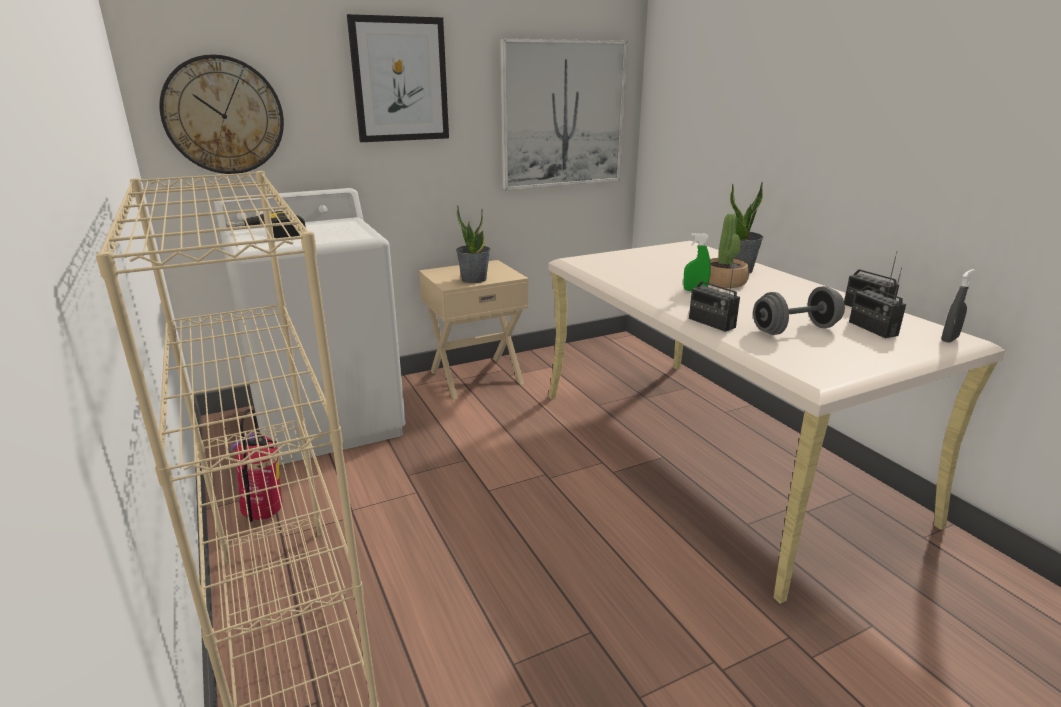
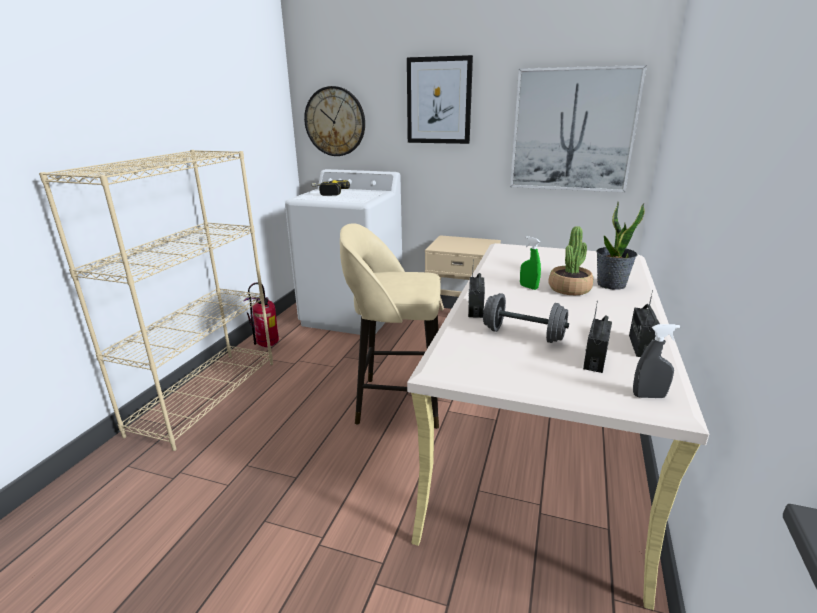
camera: 45 degrees right, 0 degrees up
(474, 279) = (456, 248): potted plant -> none
(554, 491) = (397, 402): none -> beige stool

